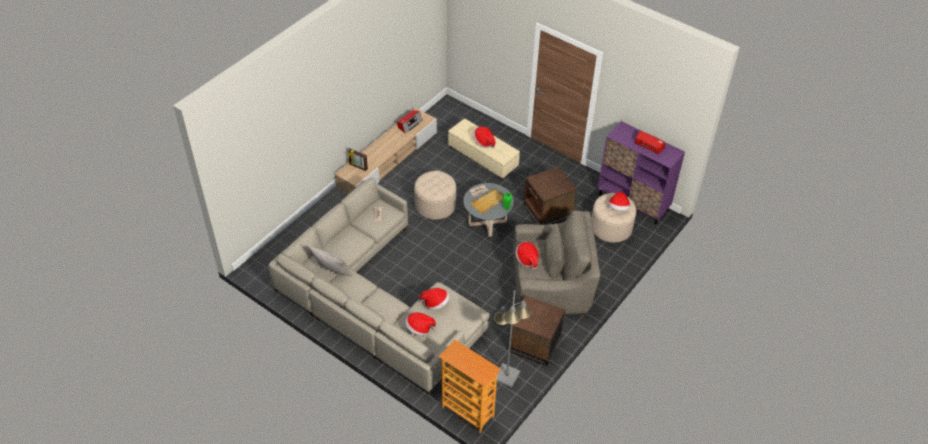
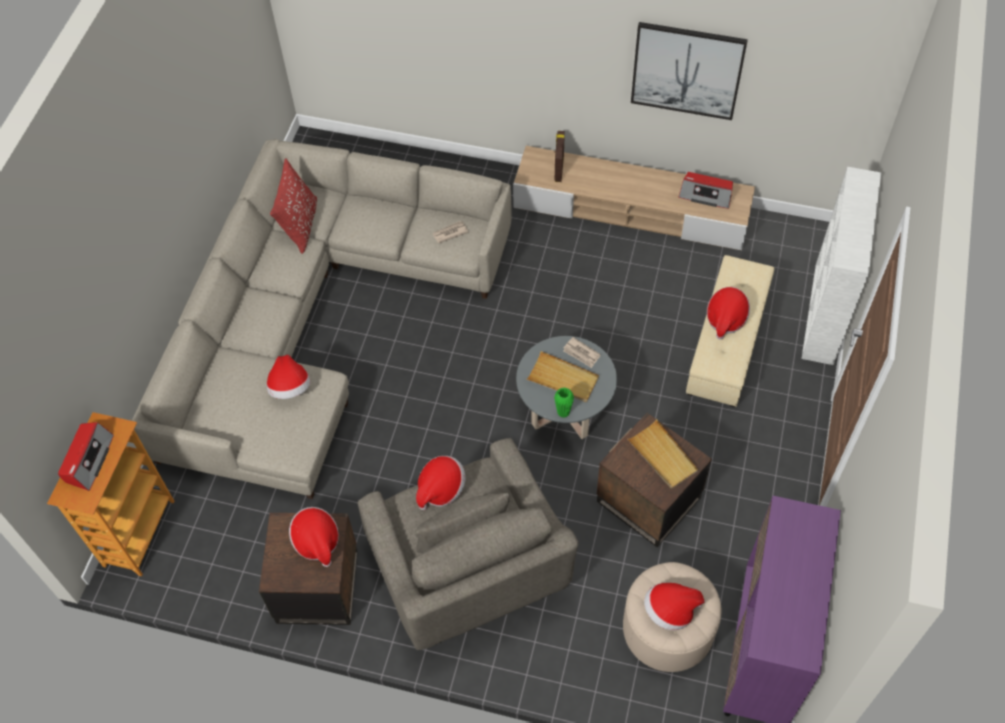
camera: 70 degrees right, 10 degrees up
(331, 272) = (299, 225): grey pillow -> red pillow
(382, 74) = (687, 70): none -> picture
(419, 328) = (227, 385): hat -> hat (316, 541)
(435, 205) = (564, 317): beige ottoman -> none
(486, 121) = (824, 314): none -> white bookcase
(506, 375) = (232, 565): grey floor lamp -> none
(550, 180) = (662, 456): none -> beige tray
(649, 146) = (793, 590): radio -> radio (88, 460)

